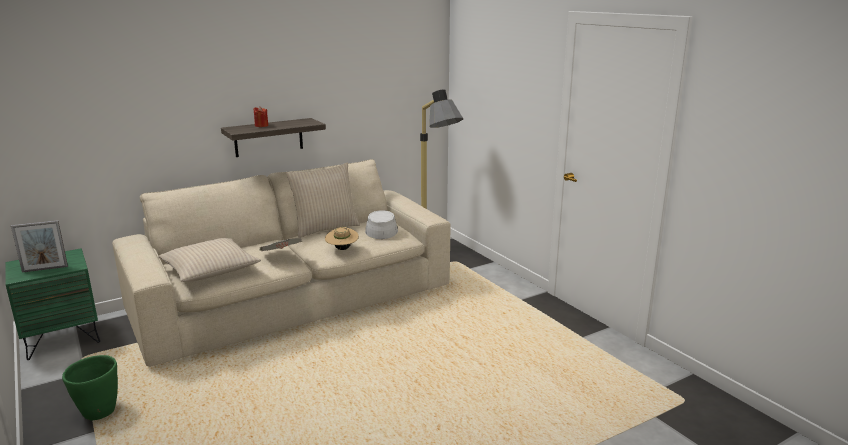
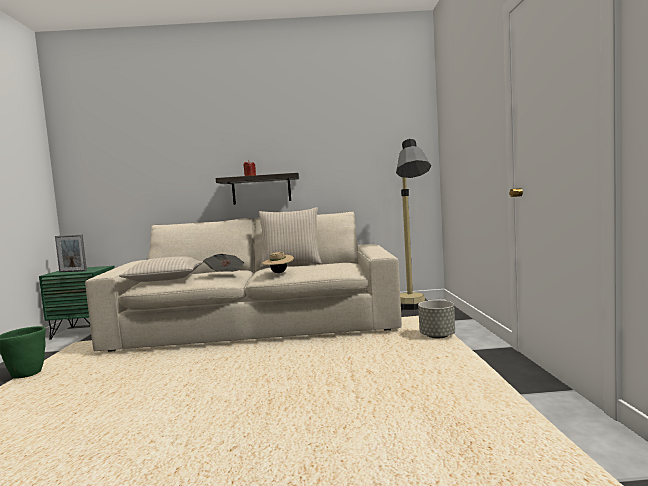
camera: 30 degrees right, 15 degrees down
(381, 230) = (333, 265): grey hat -> none
(482, 288) = (437, 336): none -> grey planter

